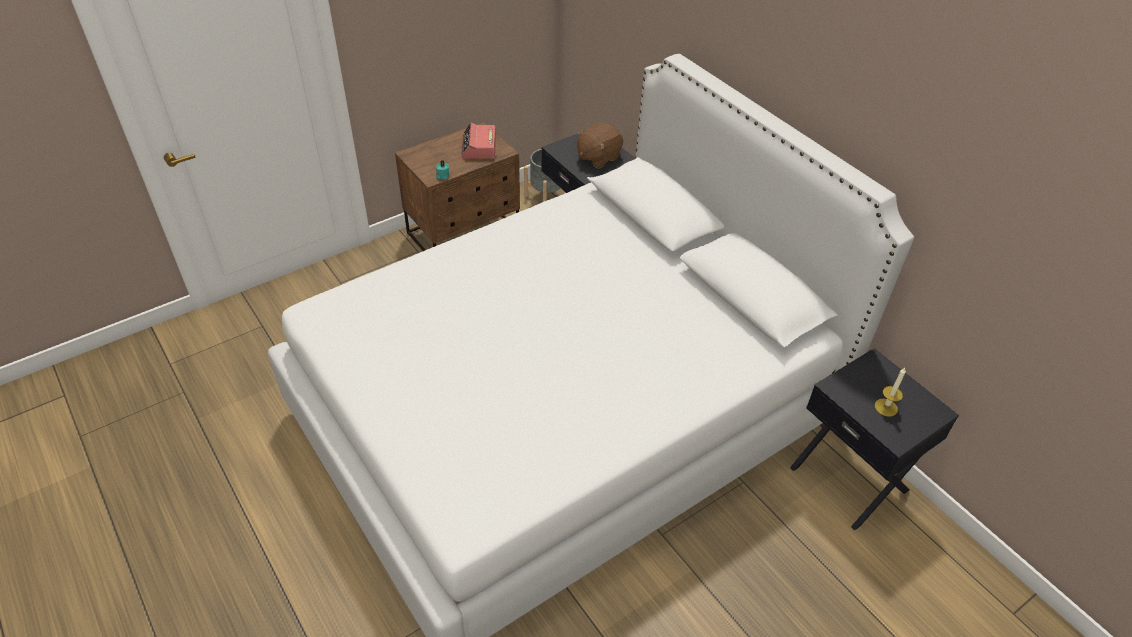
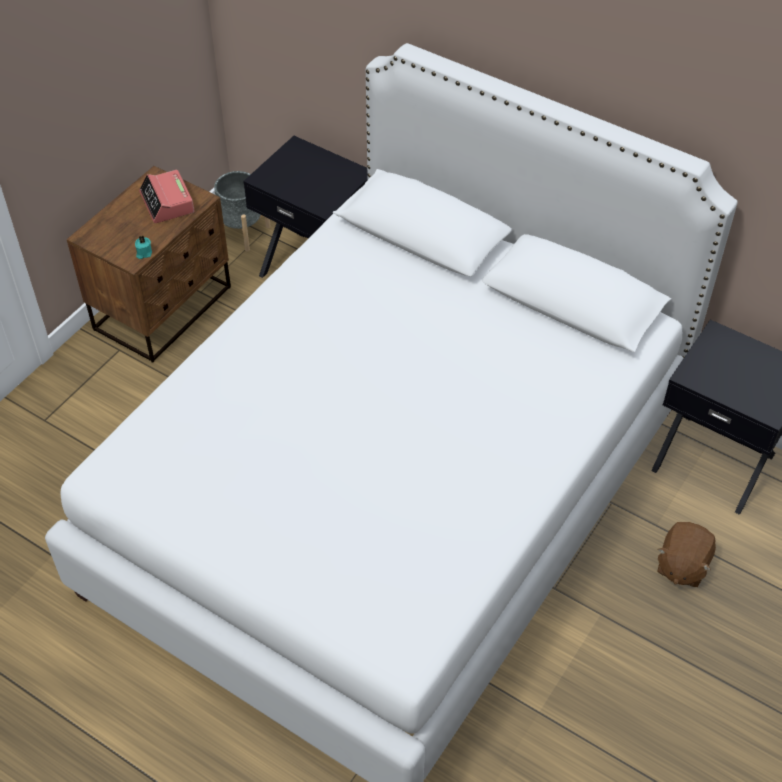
camera: 20 degrees left, 5 degrees up
(598, 157) = (317, 176): brown plush toy -> brown plush toy (681, 565)
(886, 407) = (747, 381): candle -> none

